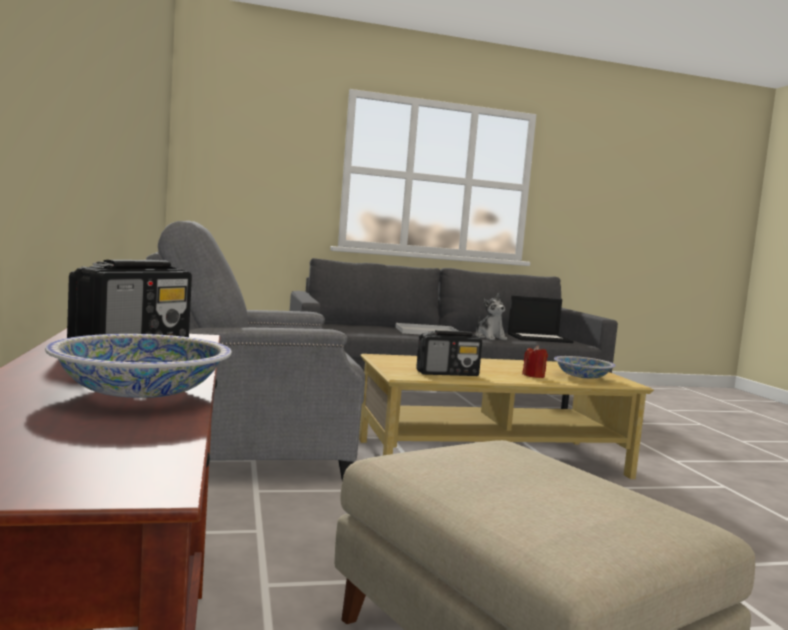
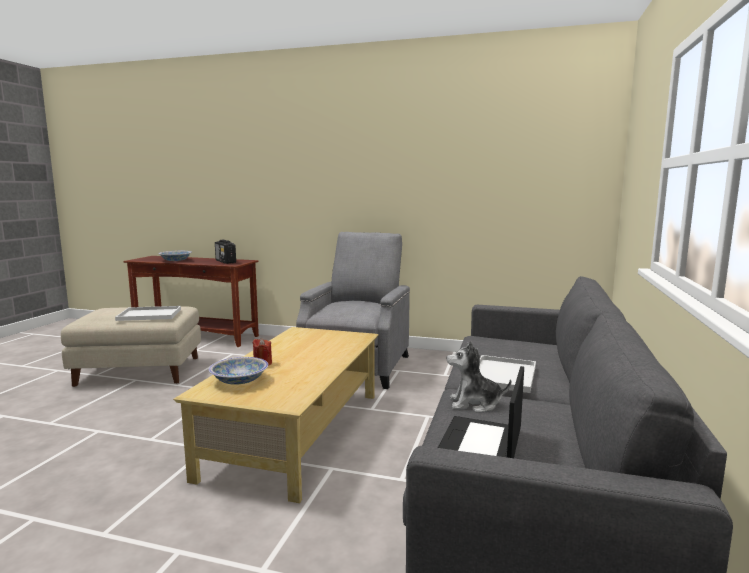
camera: 120 degrees right, 5 degrees up
(448, 374) = (293, 341): radio -> none
(521, 459) = (148, 315): none -> white tray

